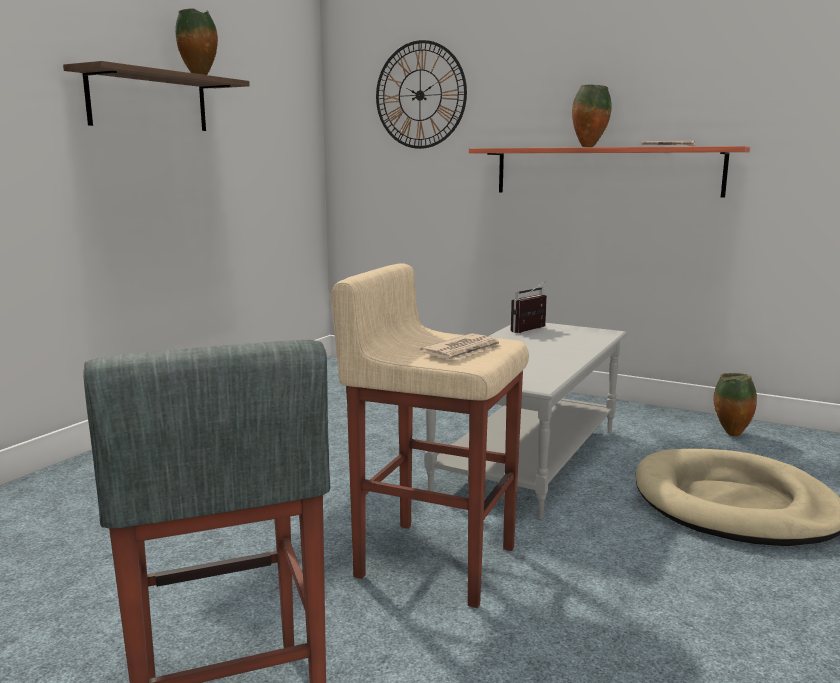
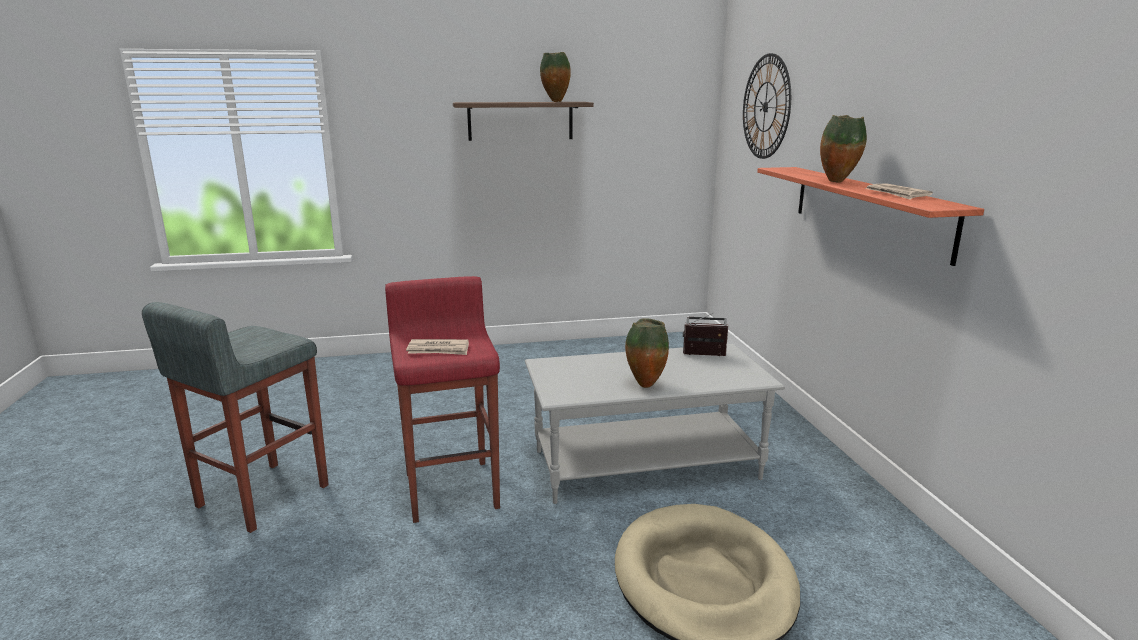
camera: 50 degrees right, 5 degrees up
(434, 560) = (452, 488): beige stool -> red stool
(730, 434) = (876, 540): vase -> vase (644, 385)

